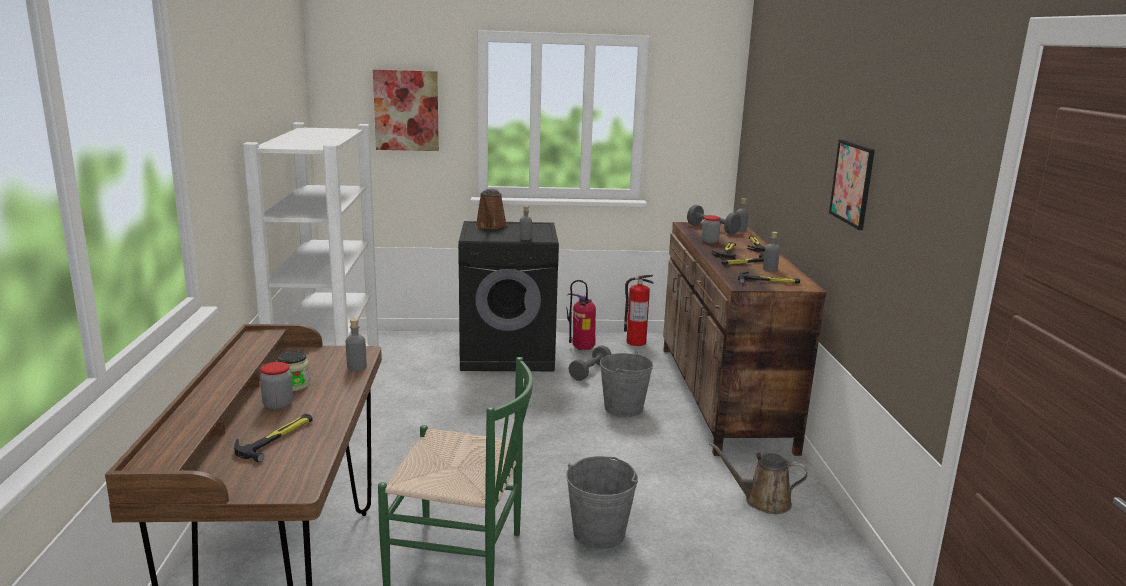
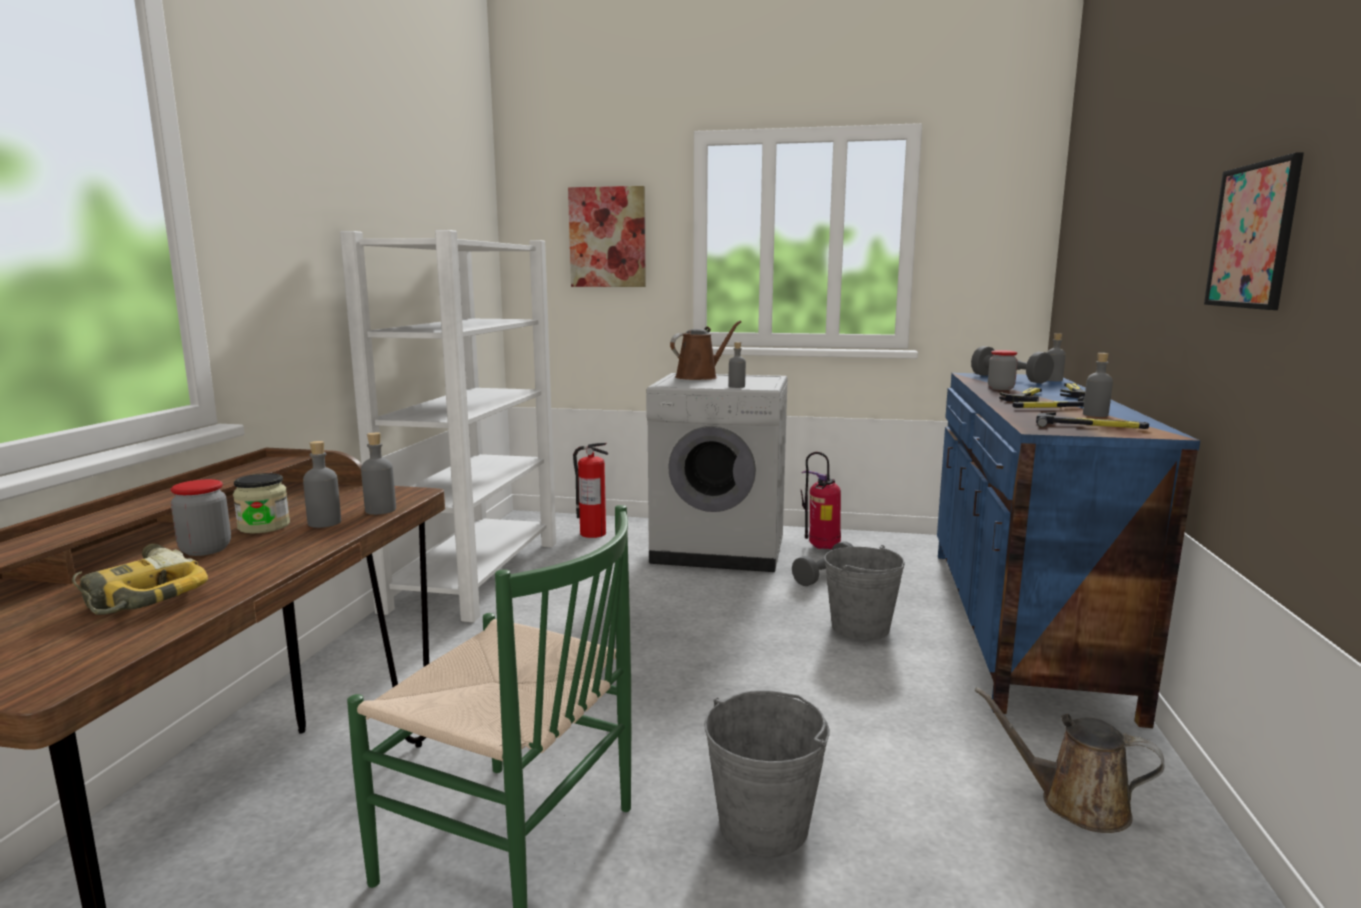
camera: 15 degrees right, 5 degrees down
(277, 438) = (135, 595): hammer -> power drill
(331, 379) = (324, 523): none -> grey bottle
(490, 226) = (700, 377): brown watering can -> brown watering can turned 150 degrees counterclockwise
(508, 356) = (719, 551): black washing machine -> white washing machine
(635, 342) = (899, 544): fire extinguisher -> fire extinguisher (592, 533)
(721, 397) = (1017, 623): brown cabinet -> blue cabinet

